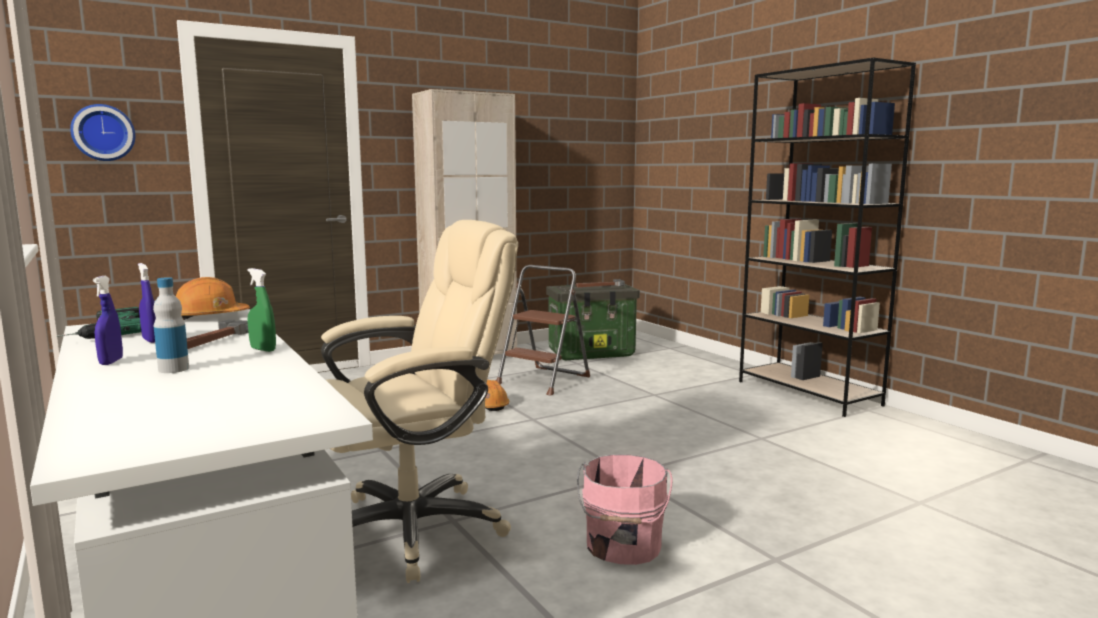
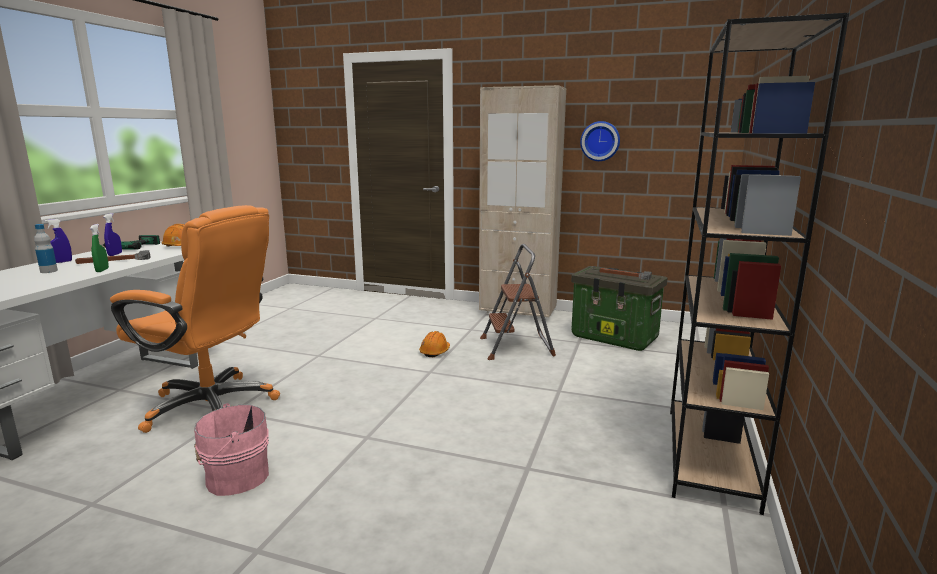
camera: 50 degrees right, 5 degrees up
(103, 133) = (308, 128): wall clock -> wall clock (600, 141)
(411, 529) = (211, 405): beige office chair -> orange office chair

